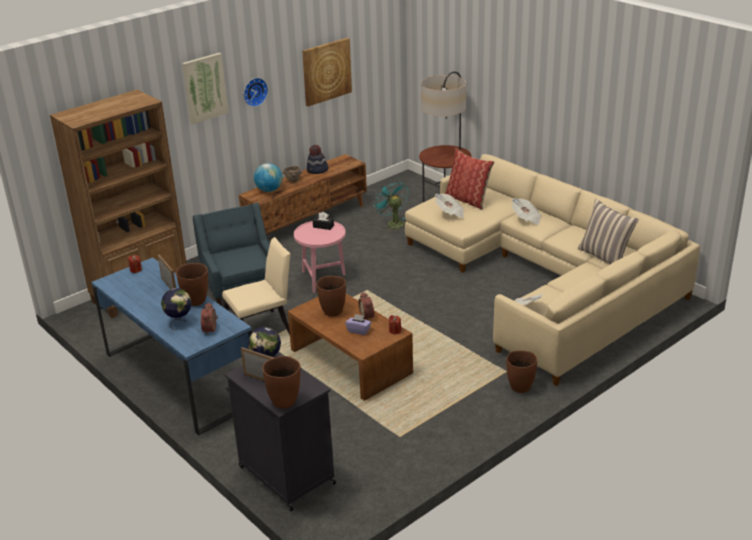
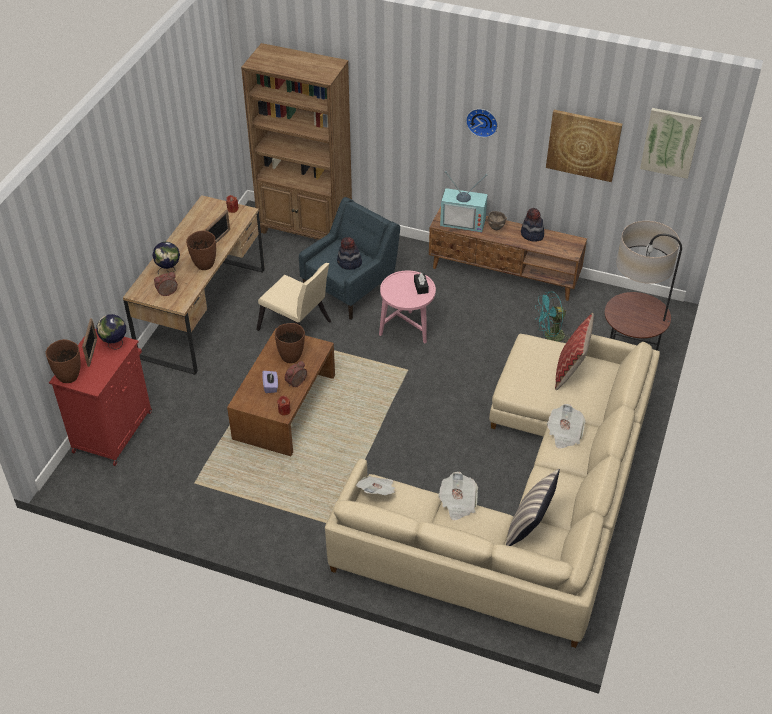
camera: 60 degrees right, 15 degrees up
(180, 377) = (203, 312): blue desk -> brown desk
(204, 88) = (423, 91): picture -> picture (670, 142)
(248, 256) = (349, 263): none -> hat
(269, 190) = (464, 221): globe -> television
(285, 474) = (113, 430): black cabinet -> red cabinet
(392, 223) = (550, 337): turquoise fan -> turquoise fan turned 135 degrees counterclockwise
(450, 213) = (529, 368): newspaper -> newspaper (457, 503)
(520, 387) = (313, 543): brown vase -> none

